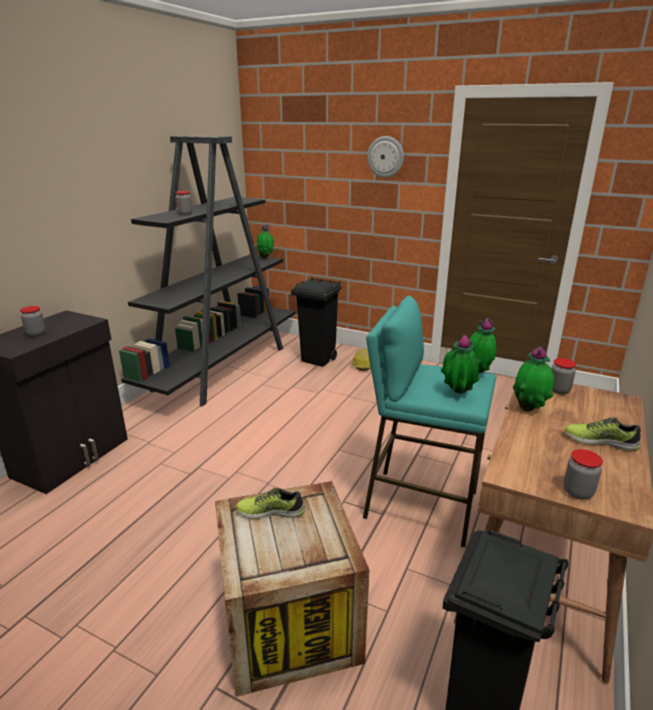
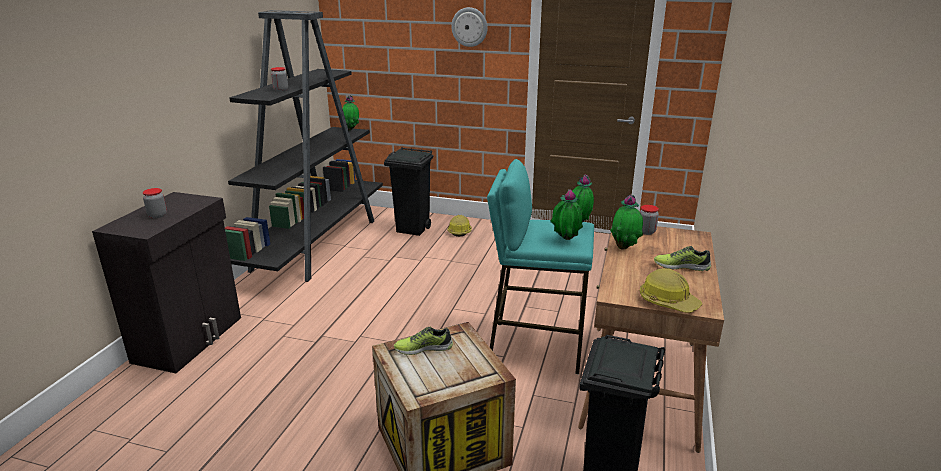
camera: 10 degrees left, 0 degrees up
(578, 492) = (668, 301): jar -> hard hat

